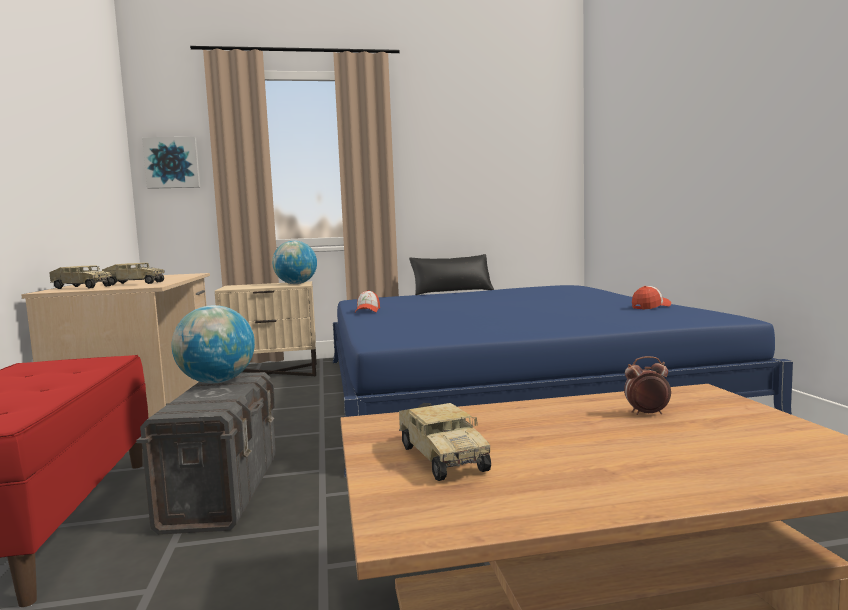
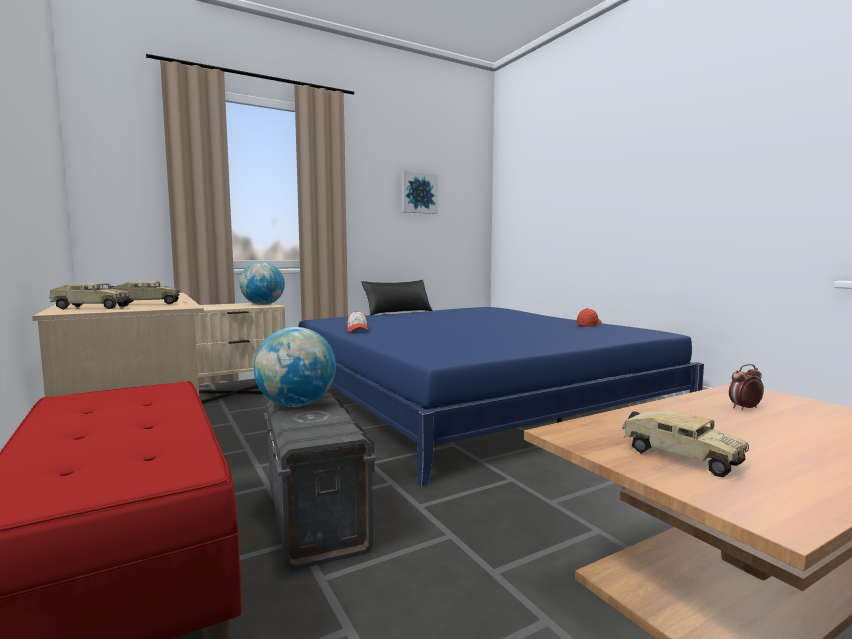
camera: 20 degrees left, 0 degrees up
(172, 163) = (118, 174): picture -> picture (418, 193)

